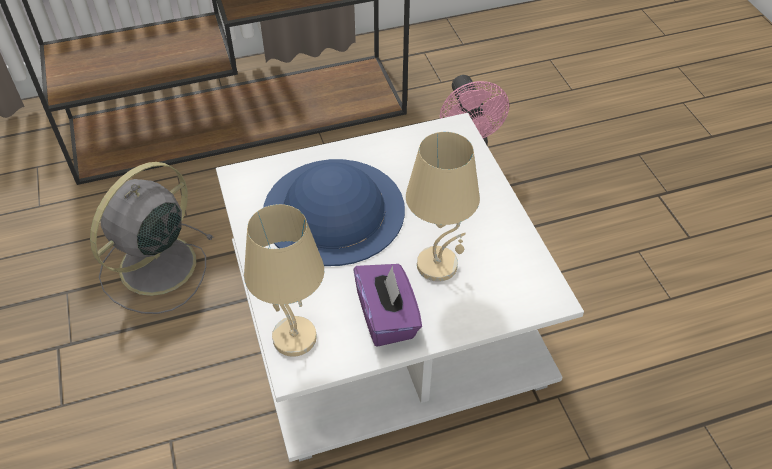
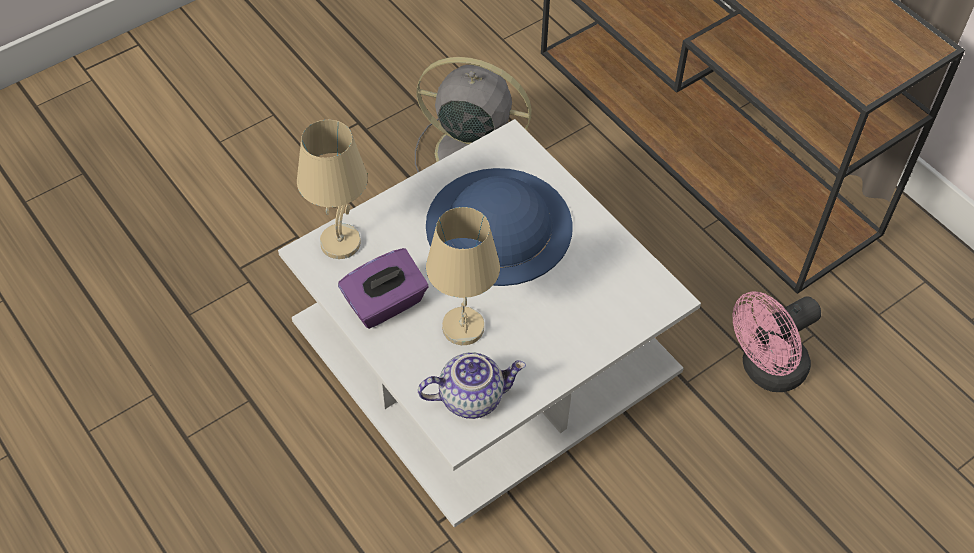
camera: 70 degrees right, 5 degrees up
(514, 278) = (471, 396): none -> teapot

